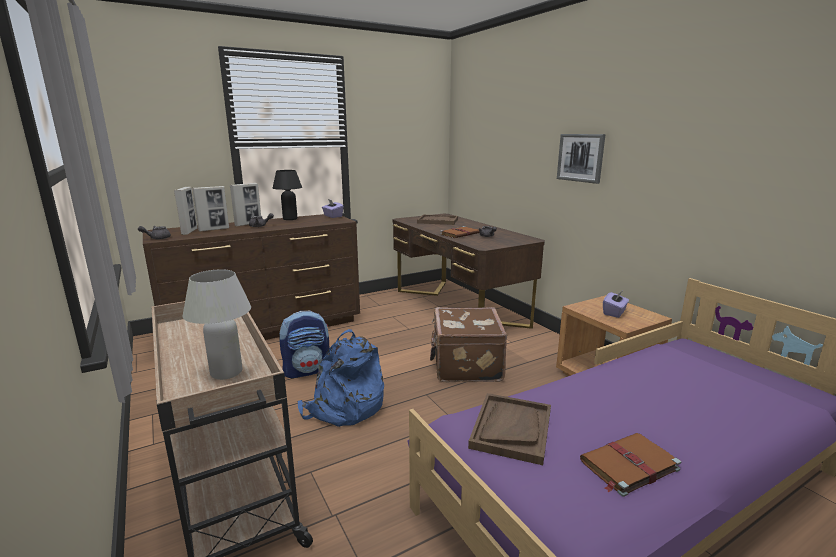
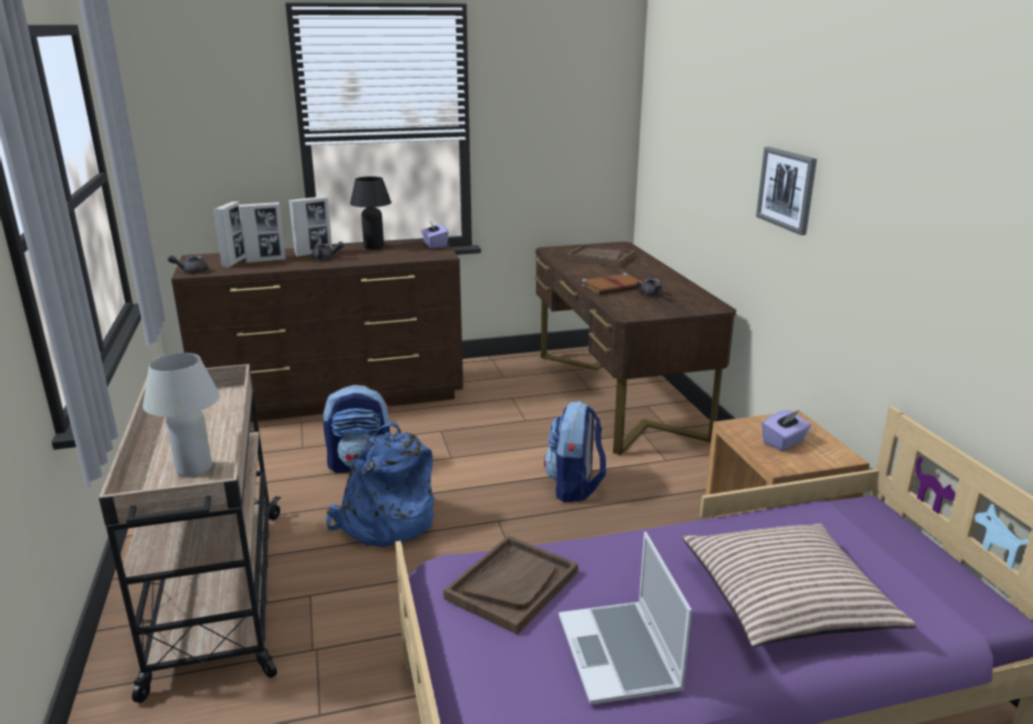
camera: 15 degrees right, 5 degrees up
(465, 365) = (575, 487): brown suitcase -> backpack
(628, 466) = (620, 655): brown book -> laptop
(697, 407) = (786, 599): none -> pillow

